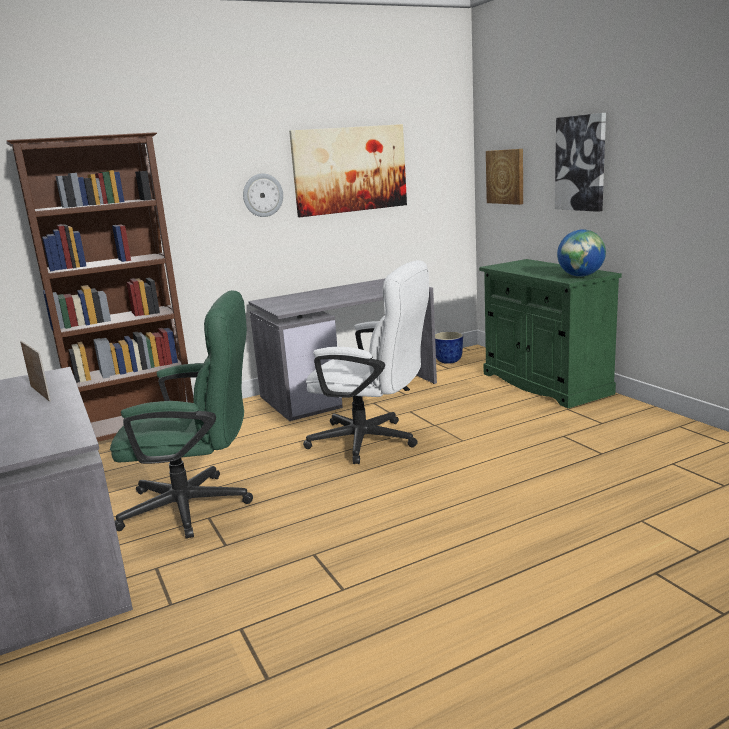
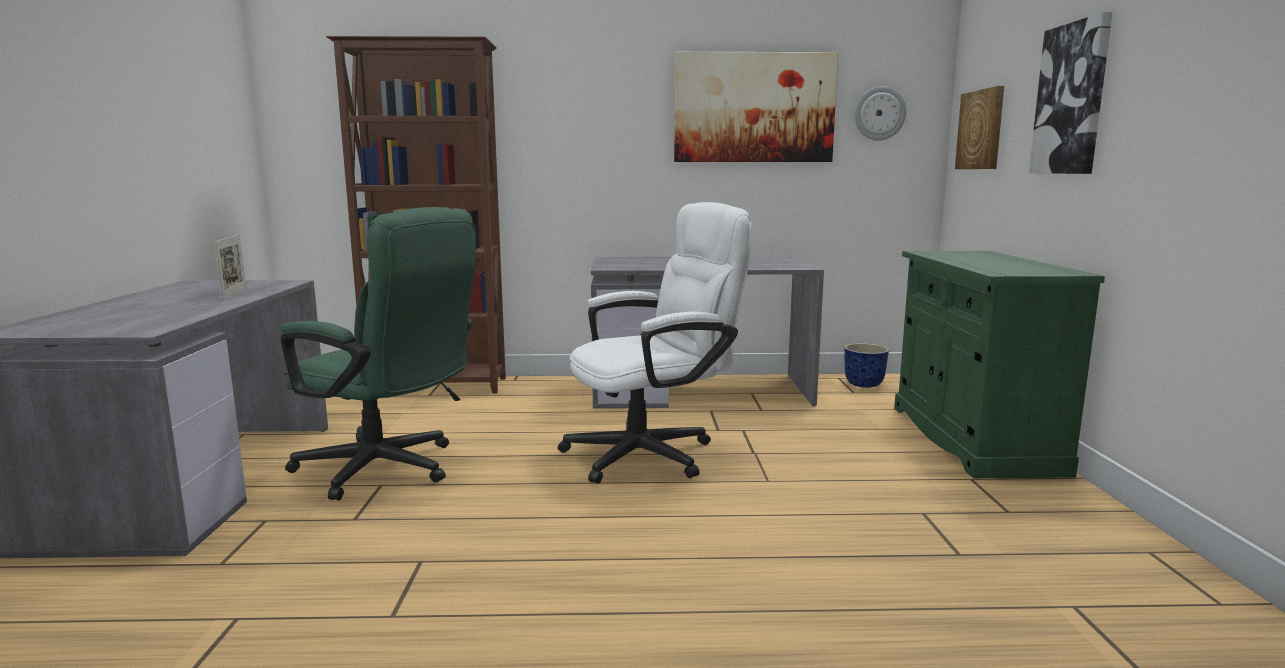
camera: 25 degrees right, 5 degrees down
(262, 195) = (631, 130): wall clock -> wall clock (879, 113)
(372, 442) = (653, 453): white office chair -> white office chair turned 75 degrees counterclockwise
(580, 276) = (1027, 271): globe -> none

